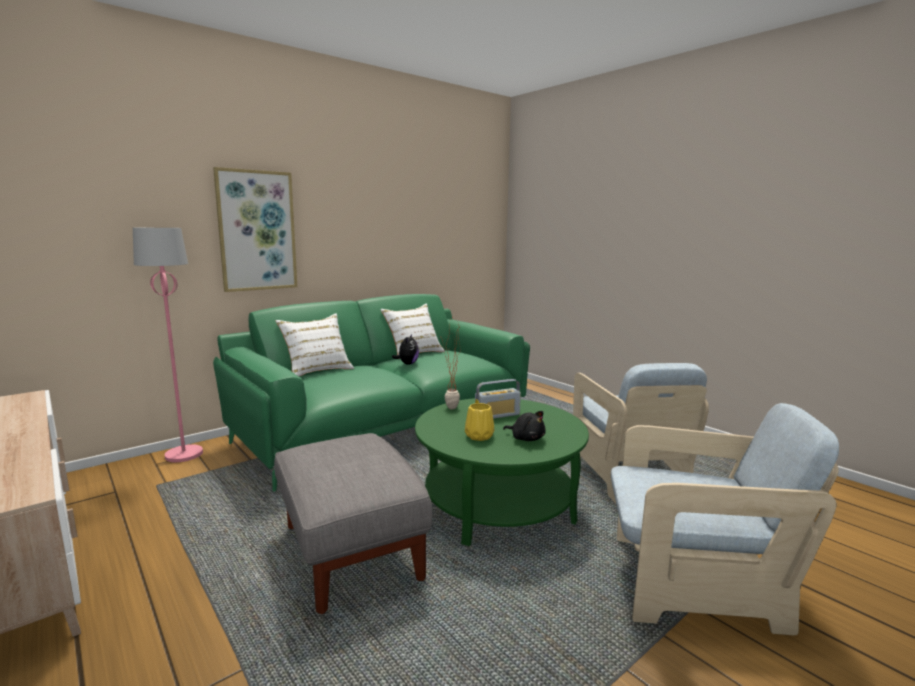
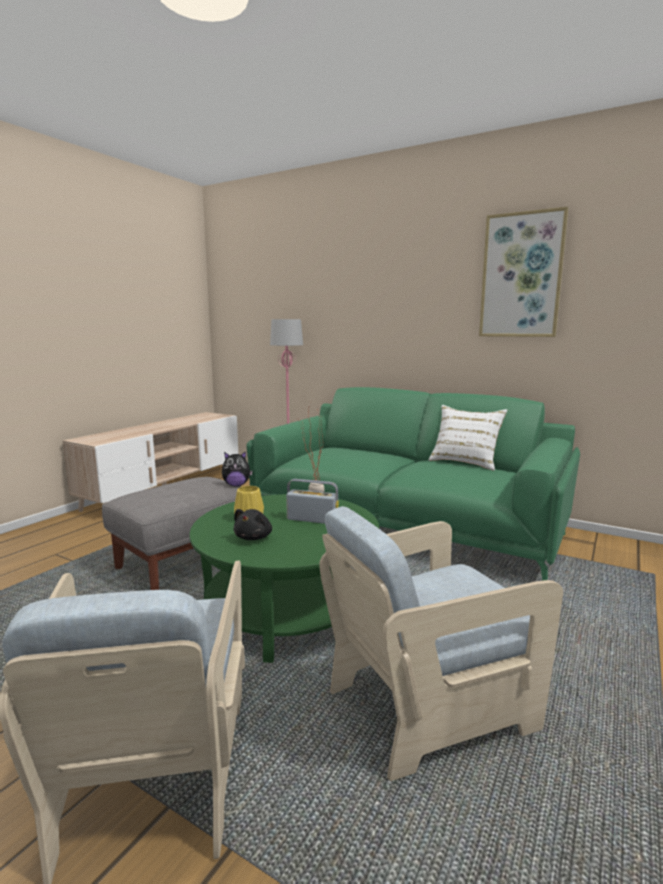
camera: 70 degrees right, 0 degrees up
(257, 231) = (361, 321): picture -> picture (521, 276)
(317, 370) = (359, 448): white pillow -> none
(407, 364) = (417, 465): plush toy -> plush toy (236, 485)
(497, 415) = (312, 519): radio -> radio turned 150 degrees clockwise

